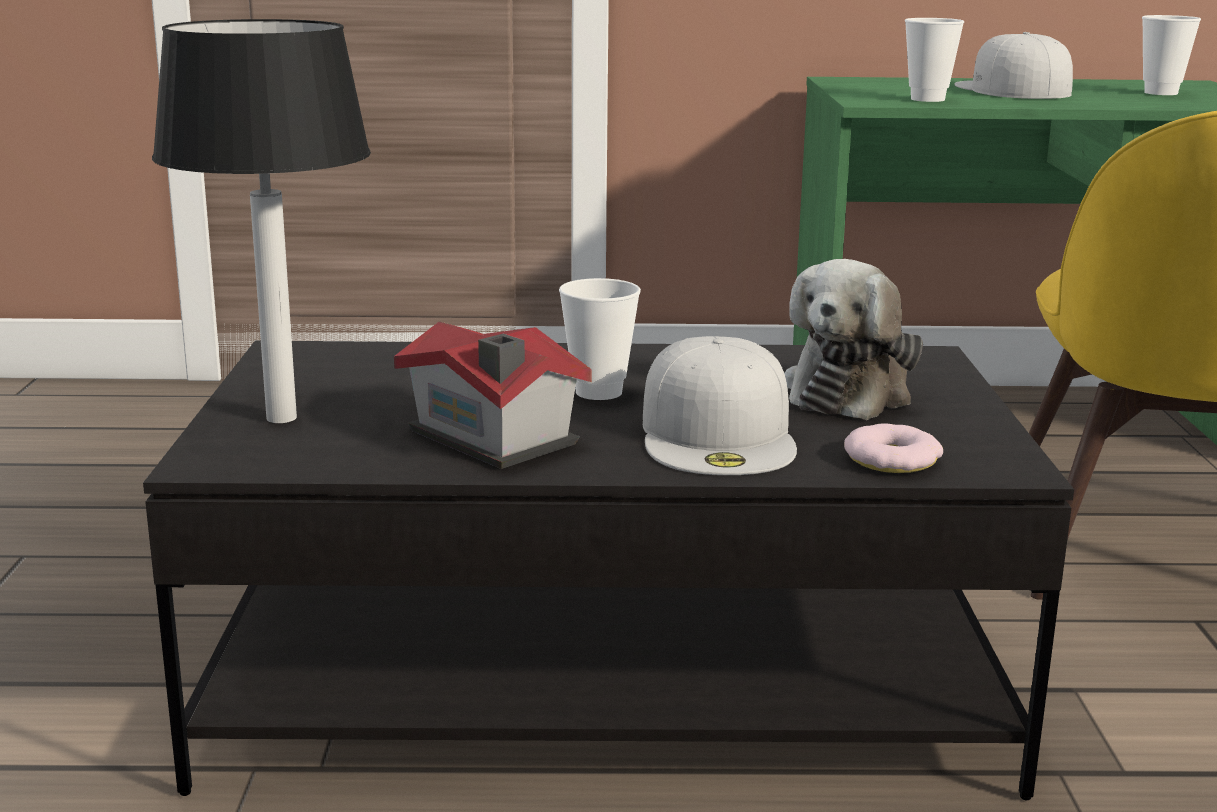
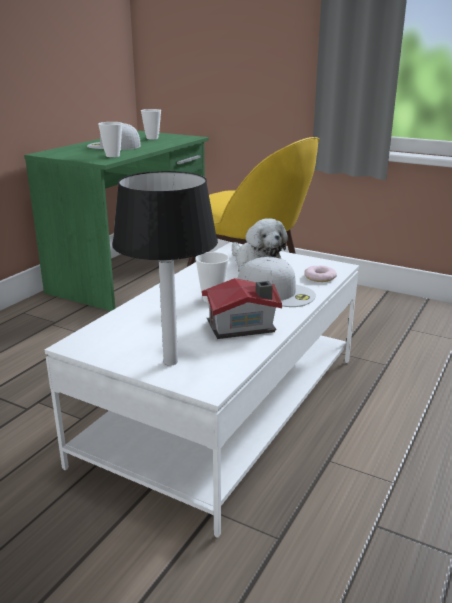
camera: 60 degrees left, 5 degrees up
(607, 682) = (225, 407): black coffee table -> white coffee table

